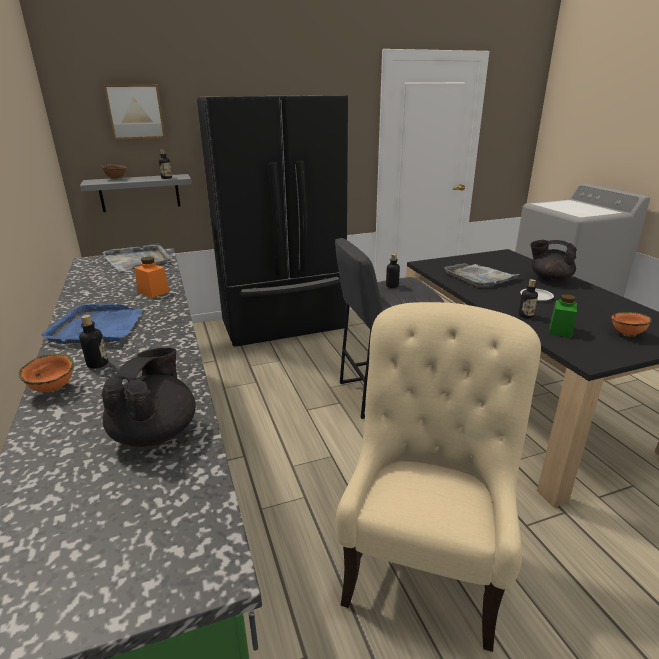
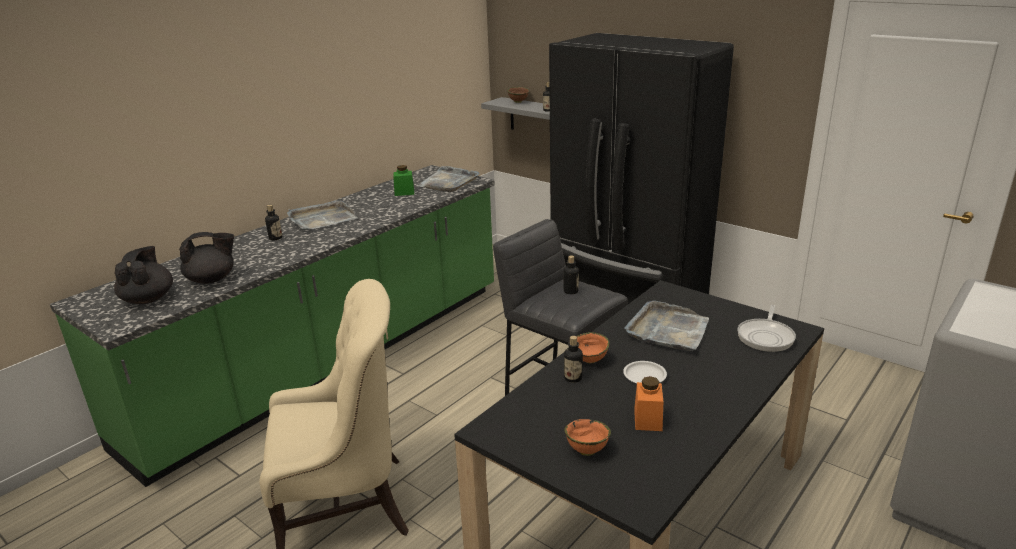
camera: 60 degrees right, 0 degrees up
(54, 389) = (242, 240): orange bowl -> orange bowl (590, 360)
(97, 328) = (321, 219): blue tray -> grey tray
(135, 112) = (546, 41): picture -> none
(153, 292) = (393, 209): orange jar -> orange jar (648, 420)
(508, 260) = (766, 337): none -> frying pan
(549, 279) = (727, 376): black teapot -> black teapot (148, 299)
(560, 330) = (552, 404): green jar -> green jar (404, 192)

